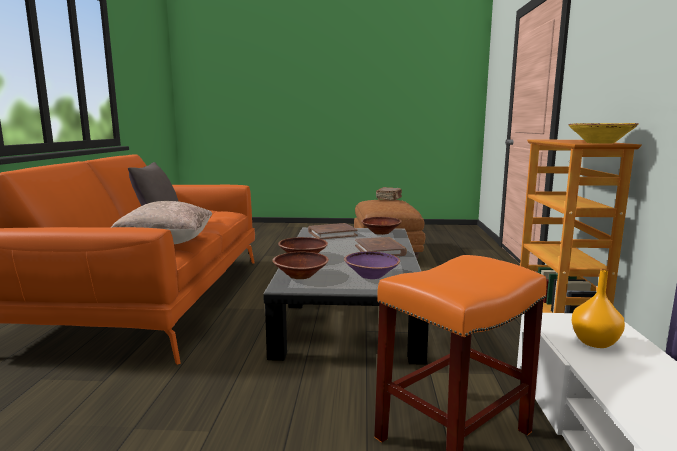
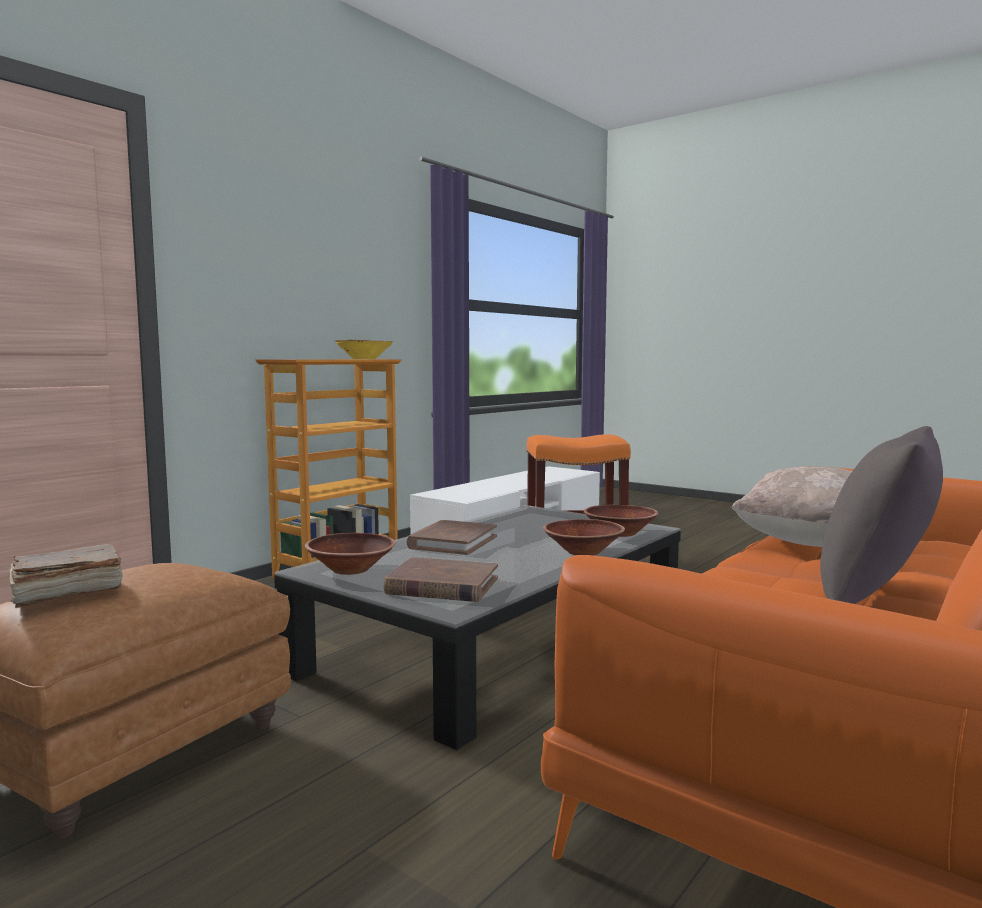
camera: 145 degrees left, 5 degrees down
(371, 275) = (540, 522): purple bowl -> none
(595, 343) = (475, 491): orange vase -> none

